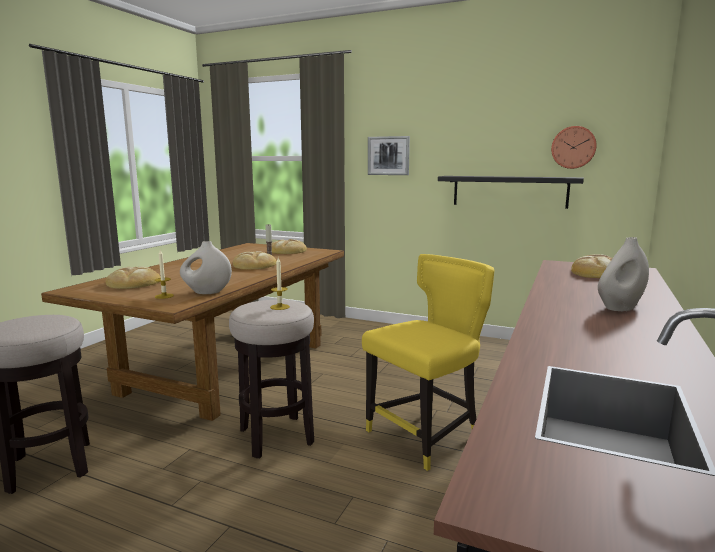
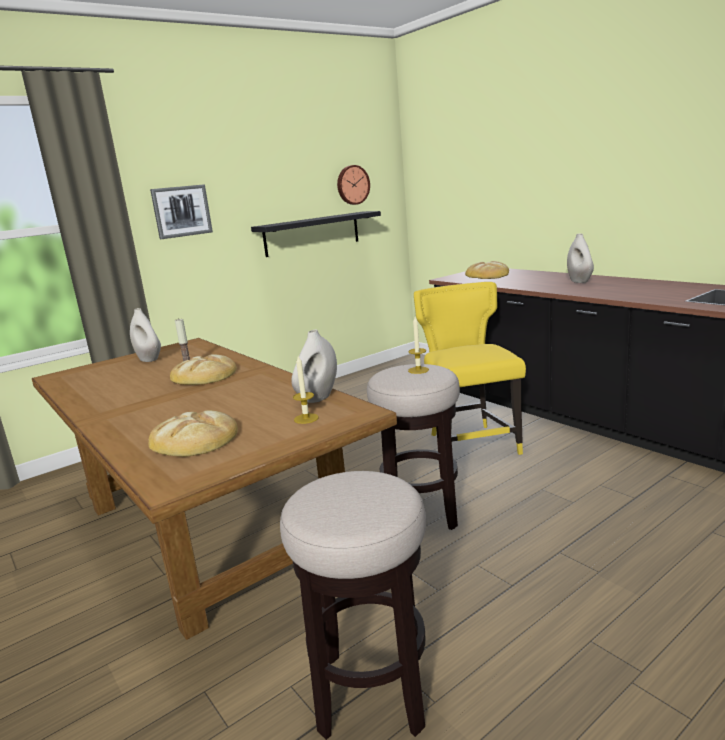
camera: 60 degrees left, 5 degrees up
(287, 251) = (149, 359): bread -> white vase

